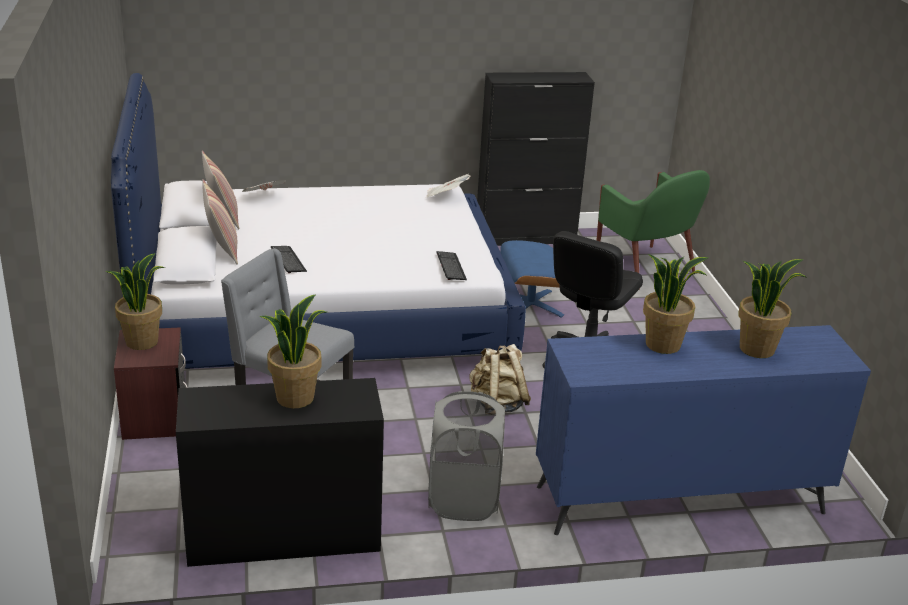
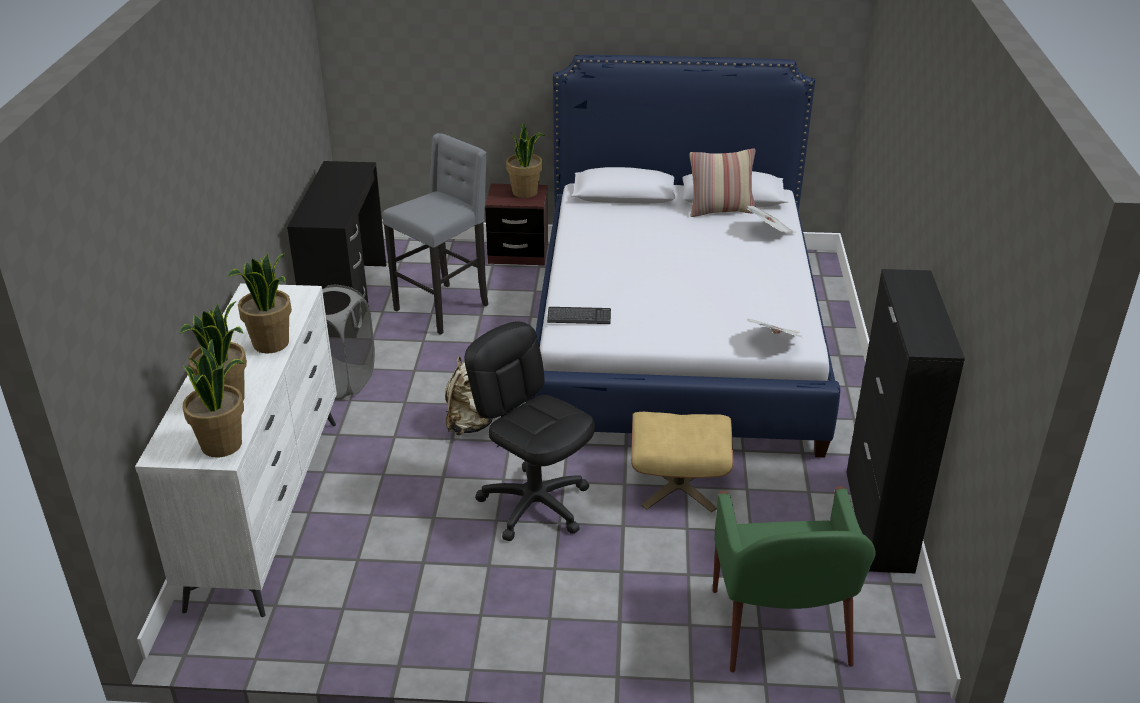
camera: 105 degrees right, 5 degrees up
(222, 250) = (646, 208): pillow -> none
(288, 260) = (619, 236): keyboard -> none
(295, 397) = (337, 198): potted plant -> potted plant (222, 445)
(530, 304) = (678, 486): blue ottoman -> beige ottoman
(646, 268) = (780, 630): green armchair -> green armchair turned 75 degrees counterclockwise
(678, 499) = (268, 508): blue dresser -> white dresser

